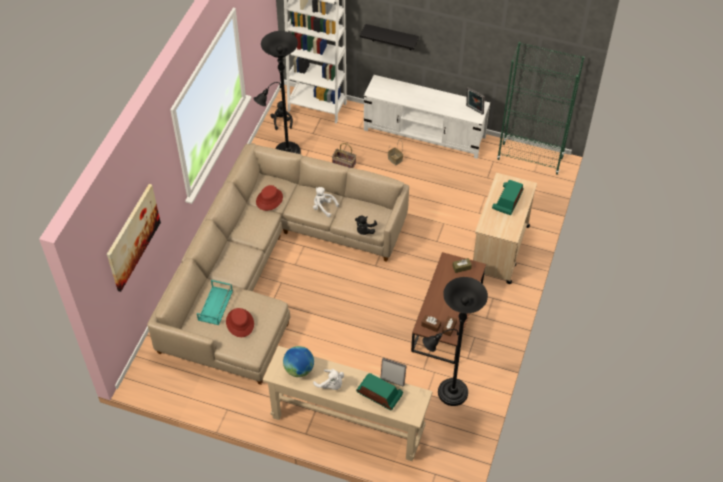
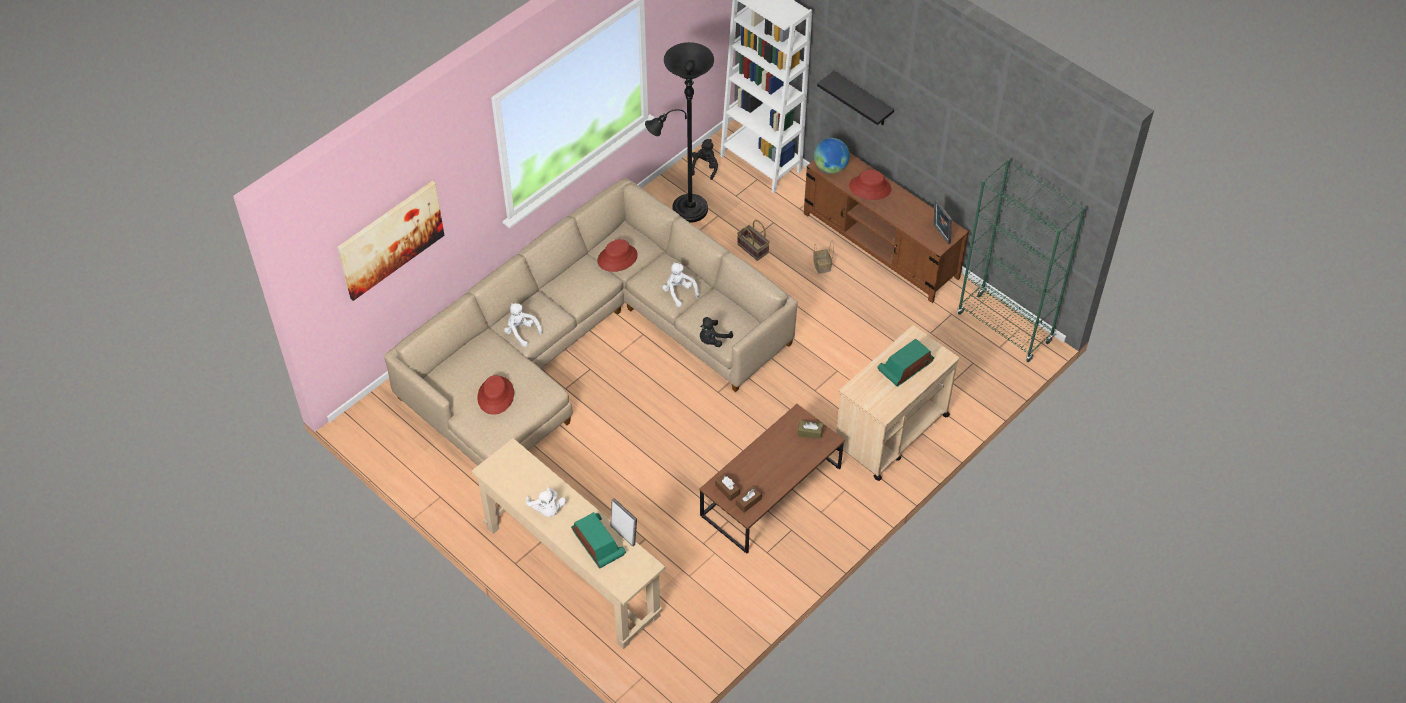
camera: 25 degrees right, 0 degrees up
(215, 306) = (479, 364): turquoise tray -> none
(232, 273) = (521, 332): none -> white plush toy
(299, 369) = (520, 476): globe -> globe (830, 168)
(412, 95) = (870, 187): none -> red hat
(425, 134) = (881, 246): white tv stand -> brown tv stand
(448, 393) = (717, 586): black floor lamp -> none

